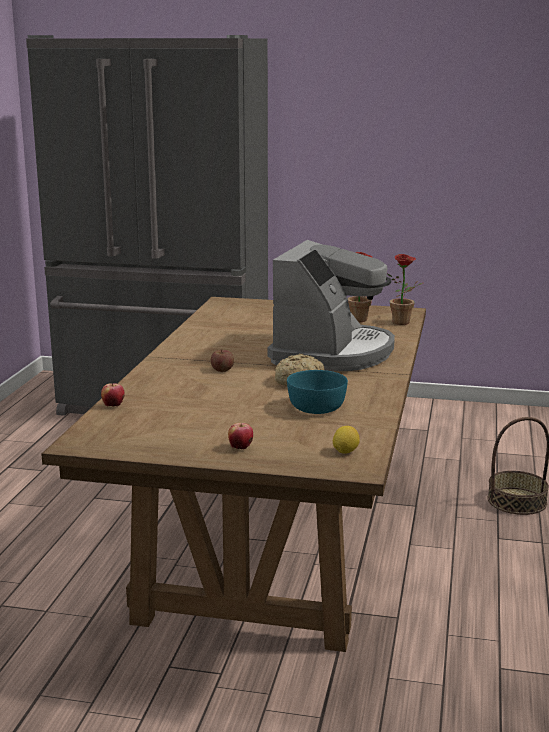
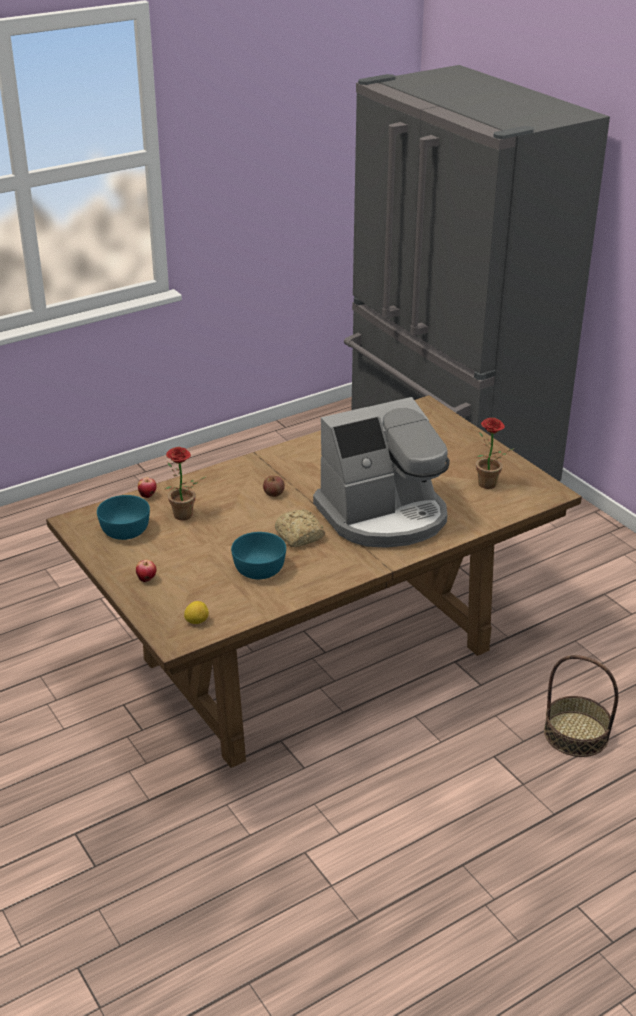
camera: 45 degrees right, 15 degrees up
(144, 430) = (126, 530): none -> turquoise bowl
(404, 323) = (518, 507): potted plant -> potted plant (183, 517)

